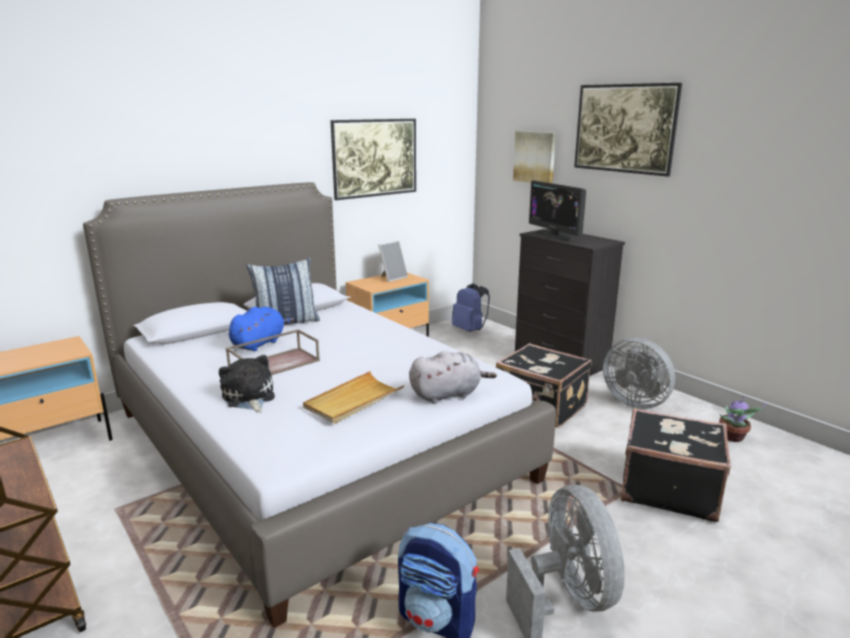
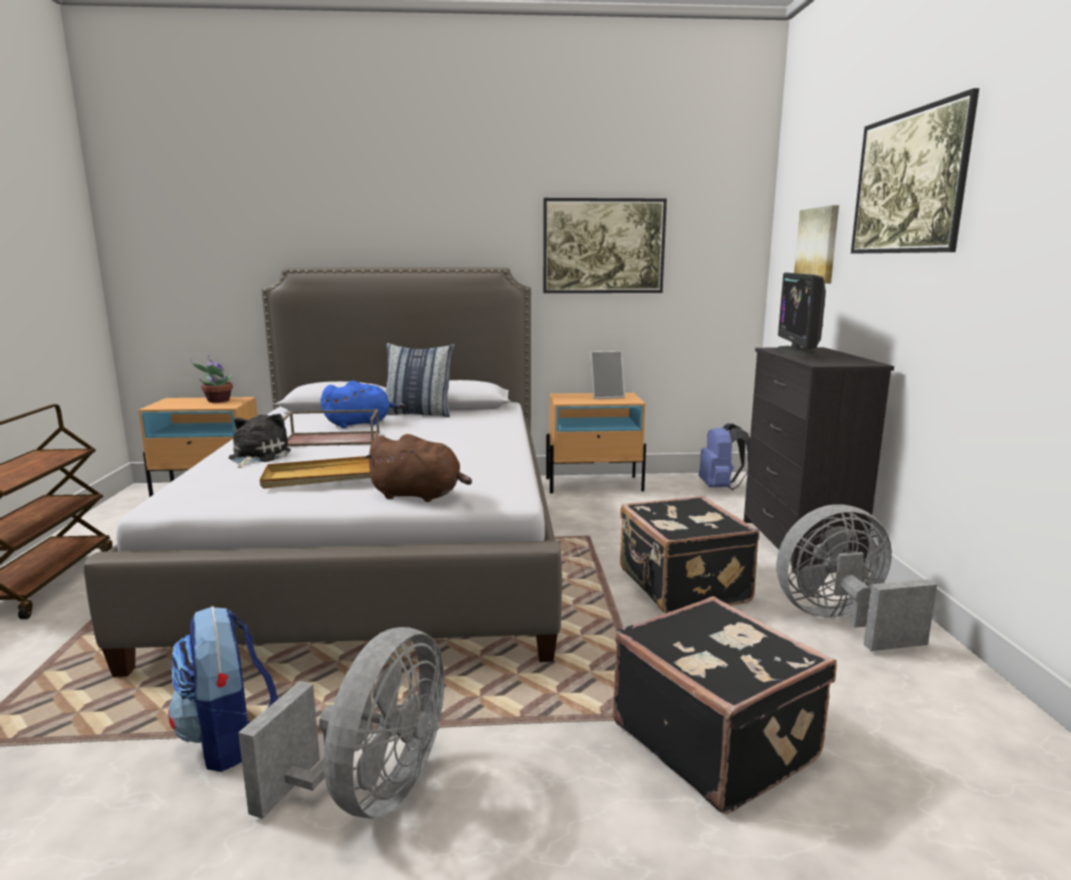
camera: 35 degrees right, 5 degrees down
(448, 394) = (419, 495): grey plush toy -> brown plush toy
(635, 401) = (840, 621): grey fan -> grey fan turned 90 degrees clockwise
(733, 438) = (952, 722): potted plant -> potted plant (217, 401)

